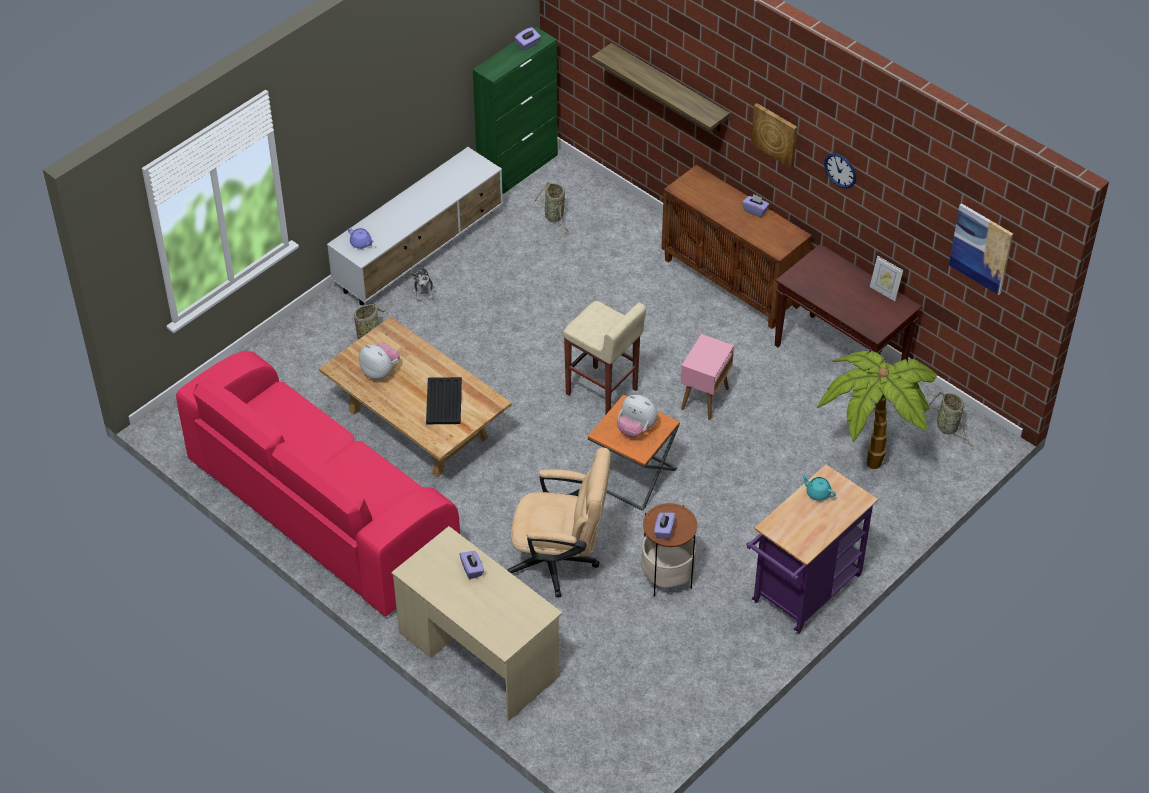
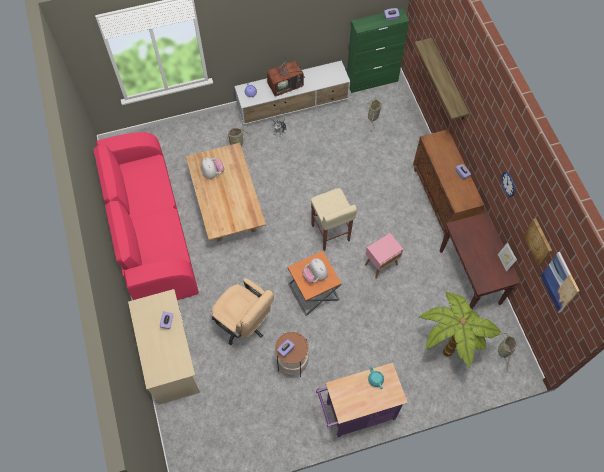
camera: 30 degrees right, 15 degrees up
(407, 211) = (286, 85): none -> television
(443, 402) = (232, 206): black tray -> none
(775, 134) = (485, 140): picture -> picture (538, 242)

